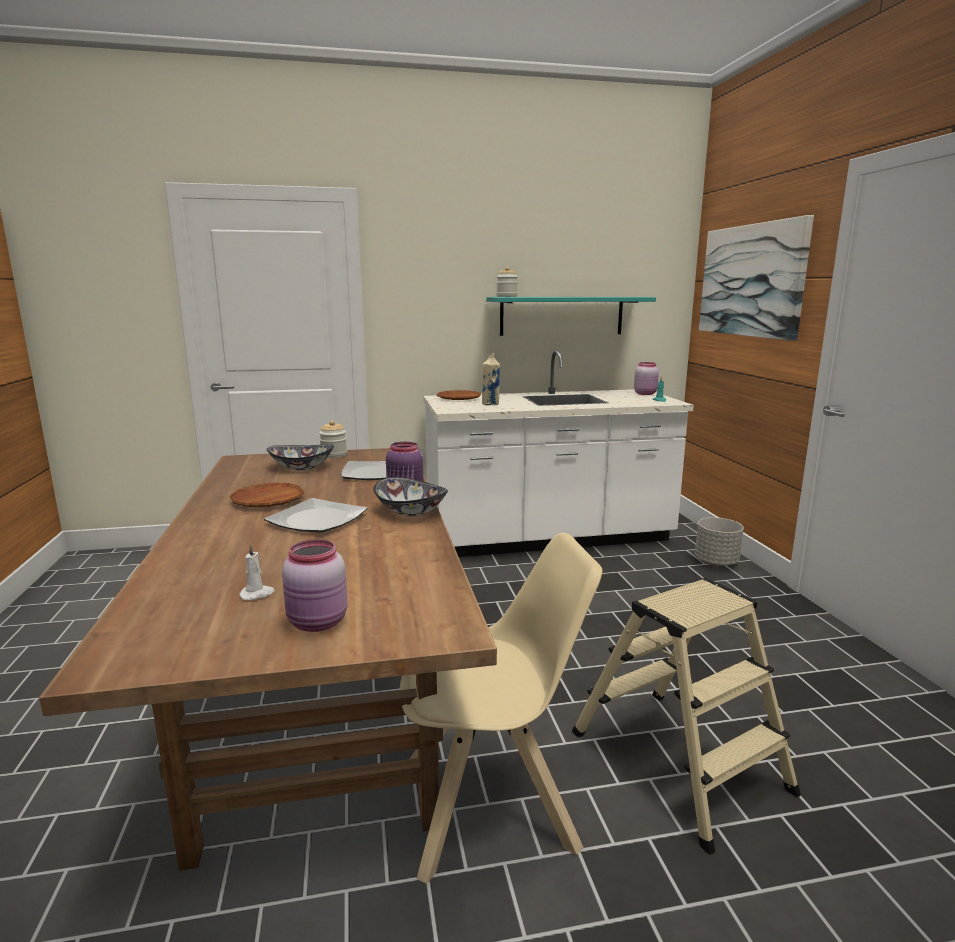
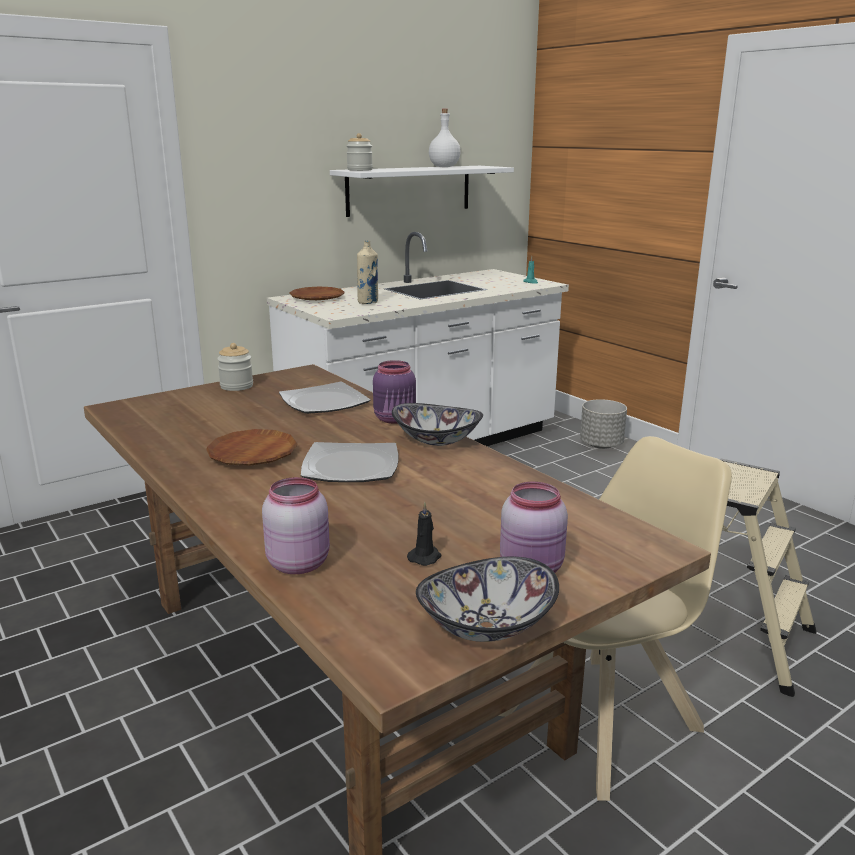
camera: 25 degrees left, 5 degrees up
(257, 594) = (425, 557): white candle -> black candle
(302, 467) = (223, 407): bowl -> bowl (485, 625)
(561, 316) = (409, 190): turquoise shelf -> white shelf
(592, 296) = (444, 167): none -> white bottle
(645, 393) = (504, 275): pink jar -> pink jar (299, 563)
(751, 280) = (612, 150): picture -> none

